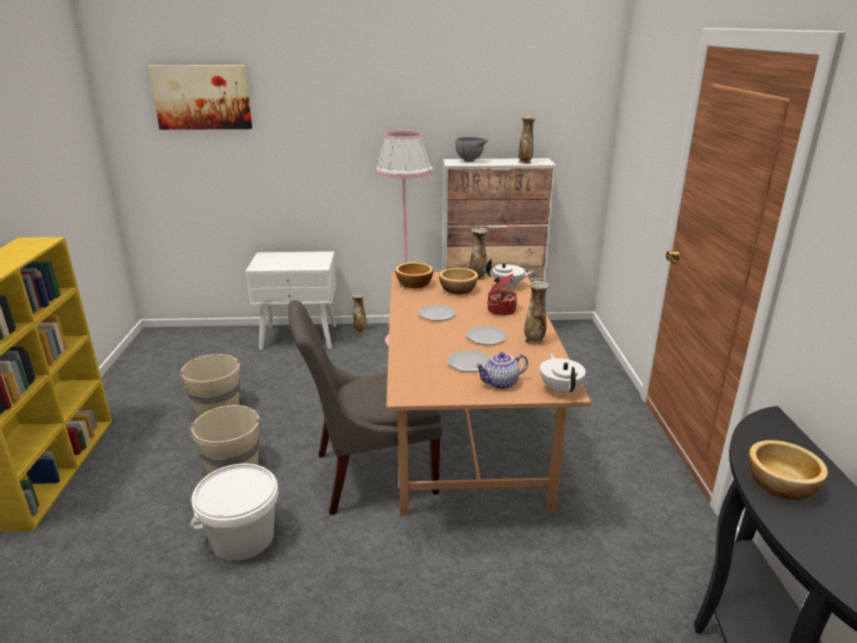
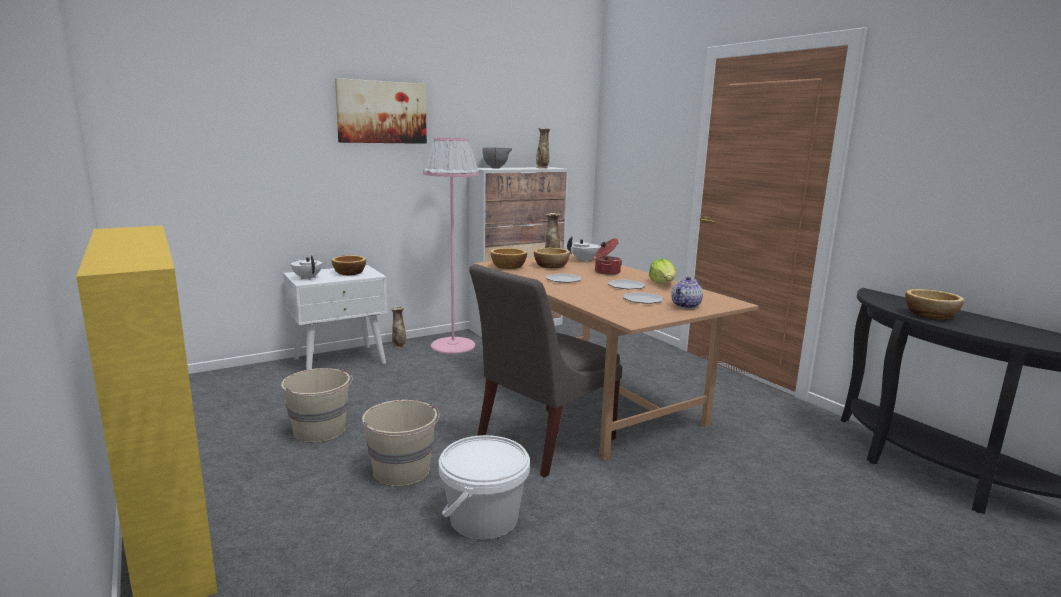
camera: 30 degrees left, 10 degrees down
(202, 97) = (225, 99): picture -> picture (381, 112)
(304, 260) = (349, 273): none -> bowl
(534, 341) = (663, 284): vase -> lettuce
(560, 389) = (728, 302): white teapot -> white teapot (307, 278)

